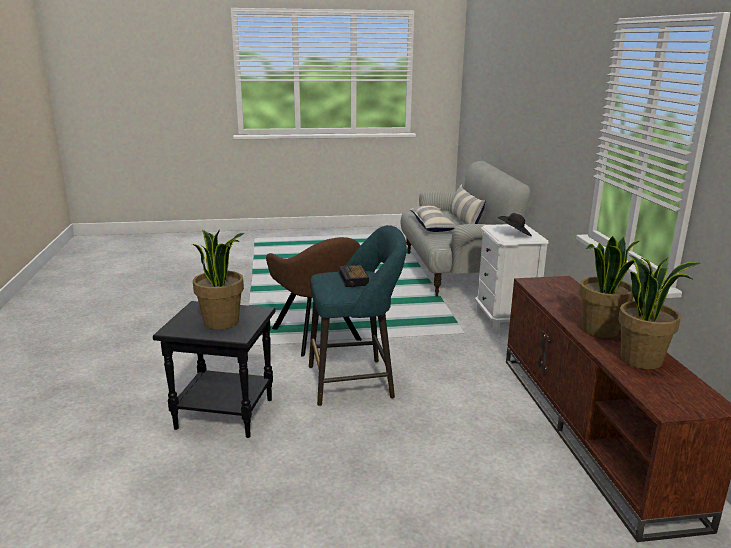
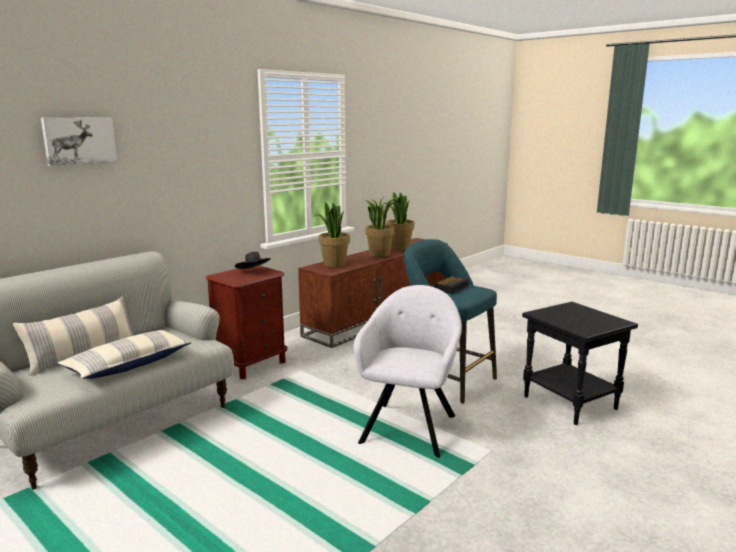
camera: 130 degrees left, 5 degrees down
(222, 322) = (576, 315): potted plant -> potted plant (334, 264)
(317, 336) = (409, 426): brown armchair -> grey armchair
(504, 321) = (252, 364): white nightstand -> brown nightstand
(523, 86) = (79, 140): none -> picture

